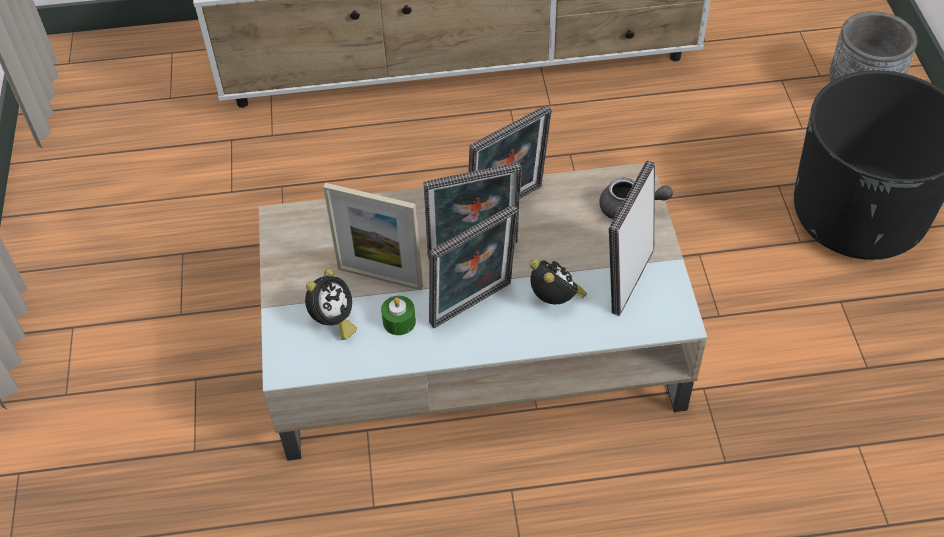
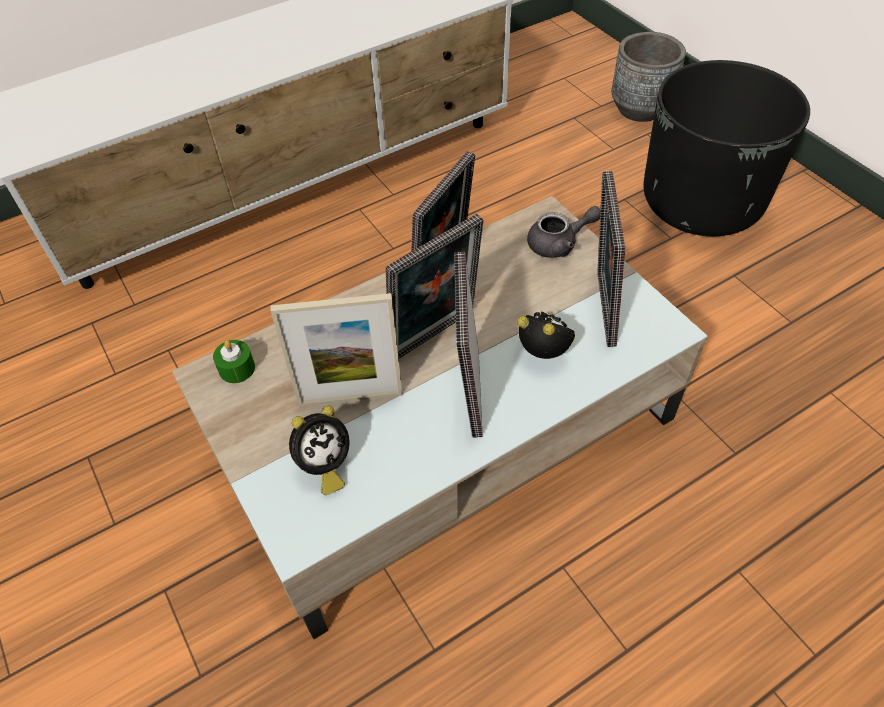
camera: 25 degrees left, 0 degrees up
(333, 321) = (323, 466): alarm clock -> alarm clock turned 45 degrees clockwise
(399, 321) = (398, 437): green candle -> green candle (237, 368)
(474, 307) = (468, 392): picture frame -> picture frame turned 150 degrees clockwise

